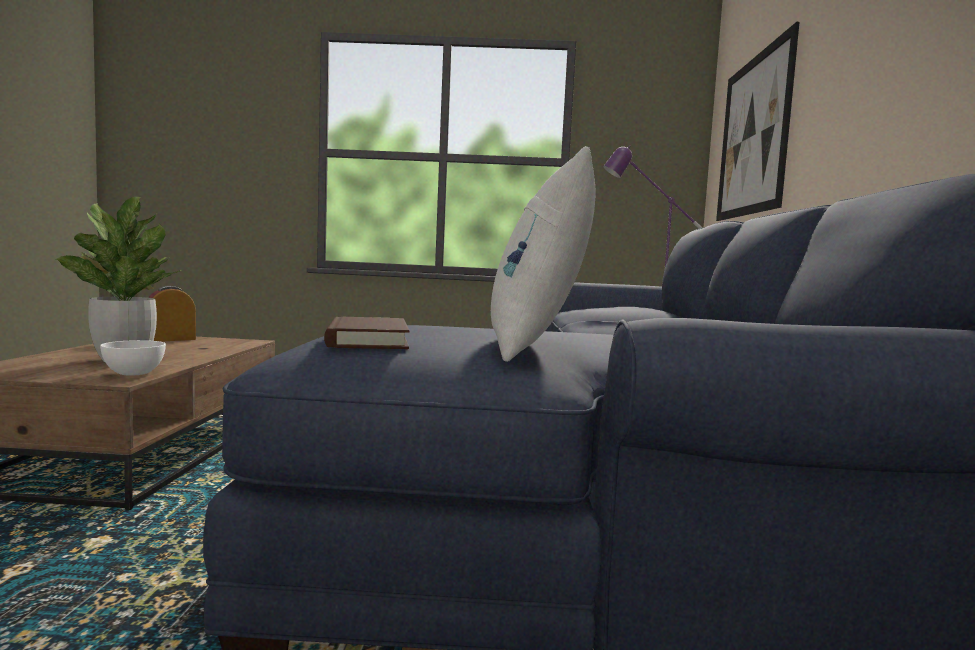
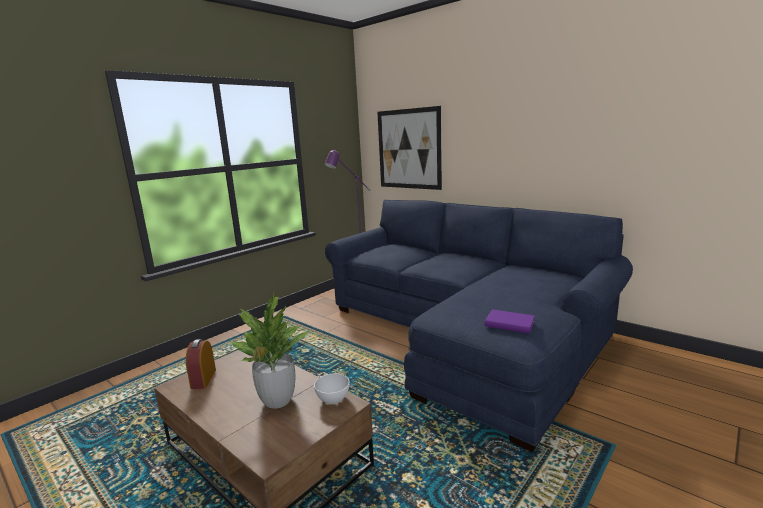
camera: 50 degrees left, 10 degrees up
(367, 340) = (509, 324): brown book -> purple book
(535, 348) = (531, 302): grey pillow -> none

